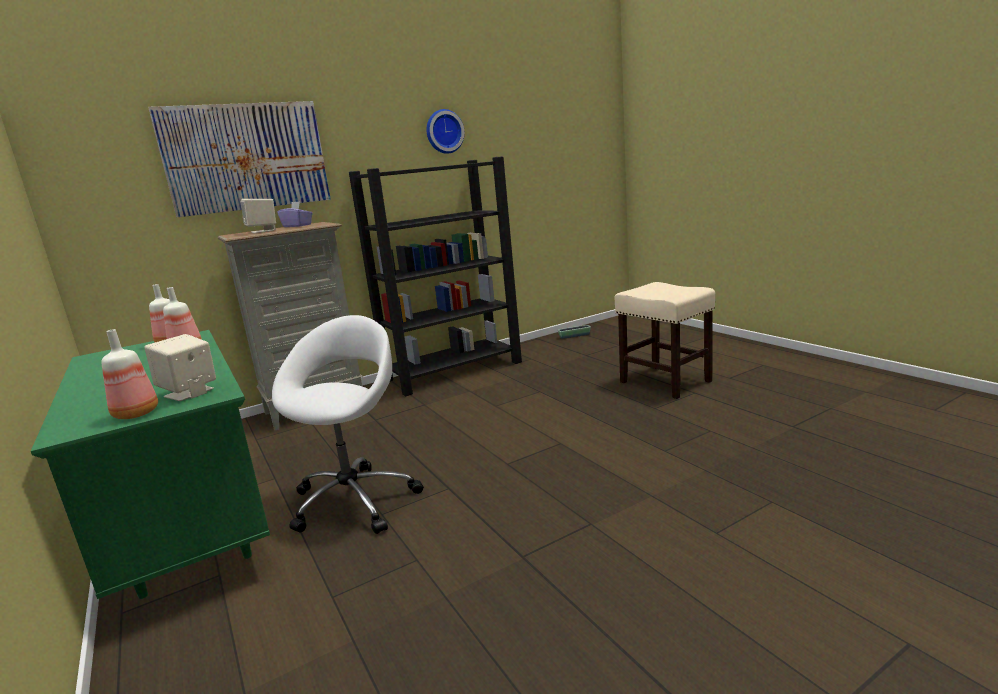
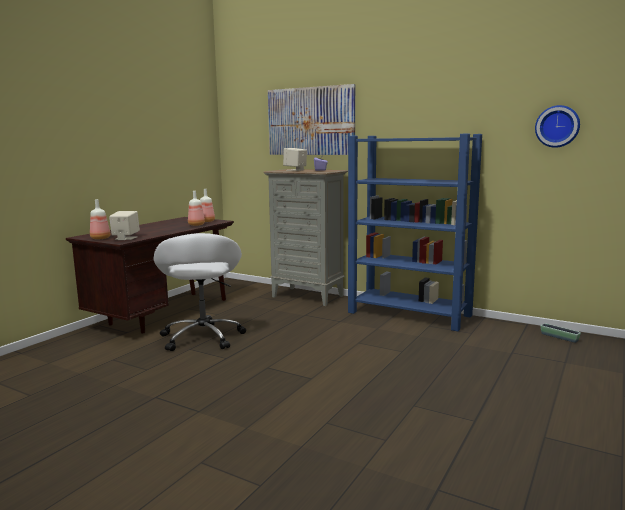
camera: 60 degrees right, 5 degrees down
(189, 528) = (163, 314): green desk -> brown desk
(356, 499) = (202, 338): white office chair -> white office chair turned 75 degrees clockwise
(444, 131) = (457, 107): wall clock -> wall clock (557, 126)
(453, 371) = (409, 314): black bookcase -> blue bookcase
(664, 381) = (486, 400): beige stool -> none

